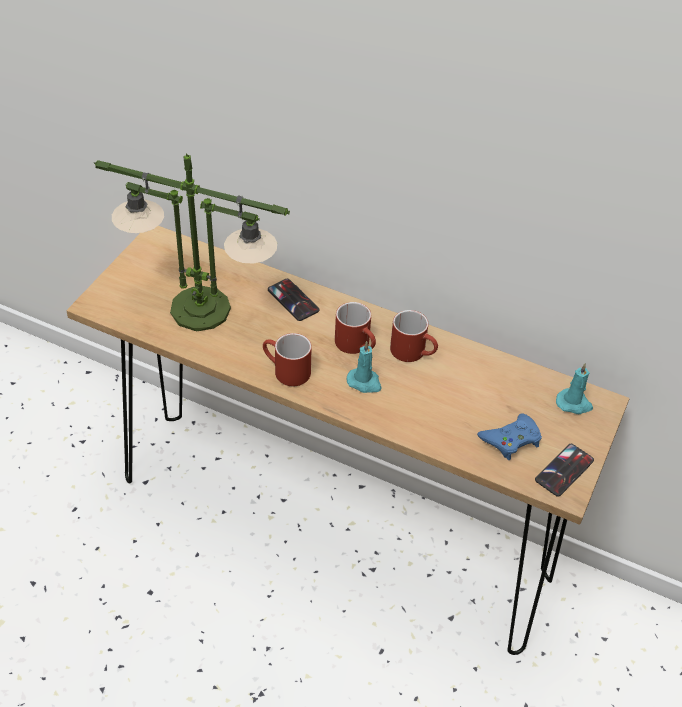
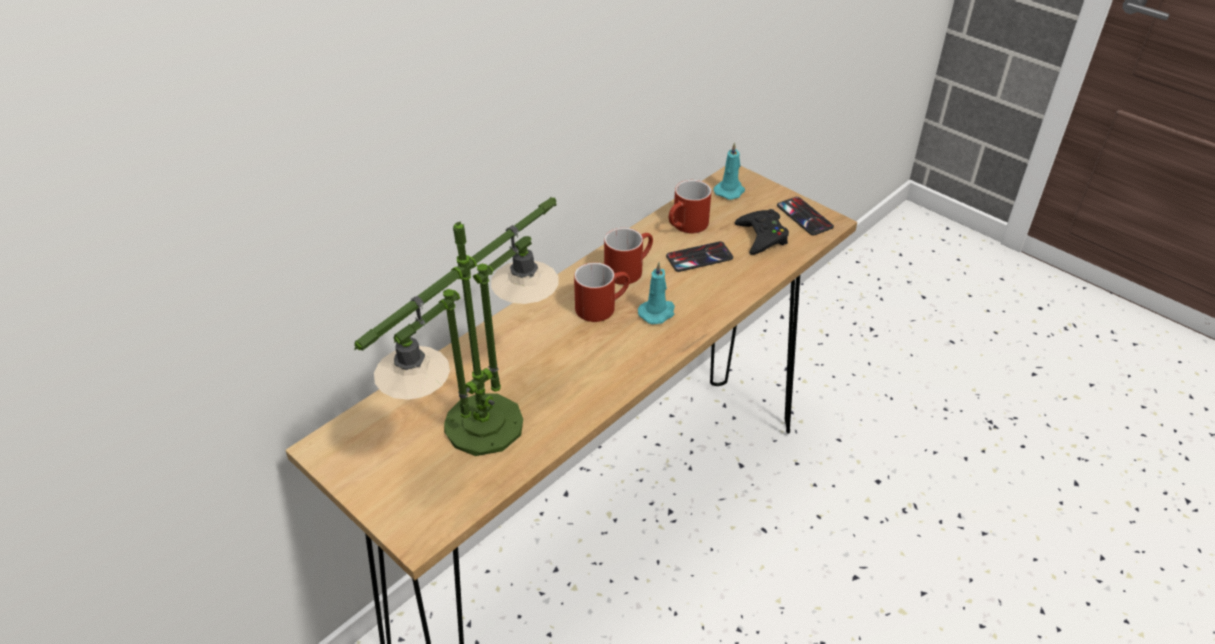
camera: 70 degrees left, 5 degrees down
(285, 371) = (619, 369): red mug -> red mug (687, 227)
(293, 300) = (509, 340): phone -> phone (699, 257)
(511, 439) = (762, 237): blue game controller -> black game controller

